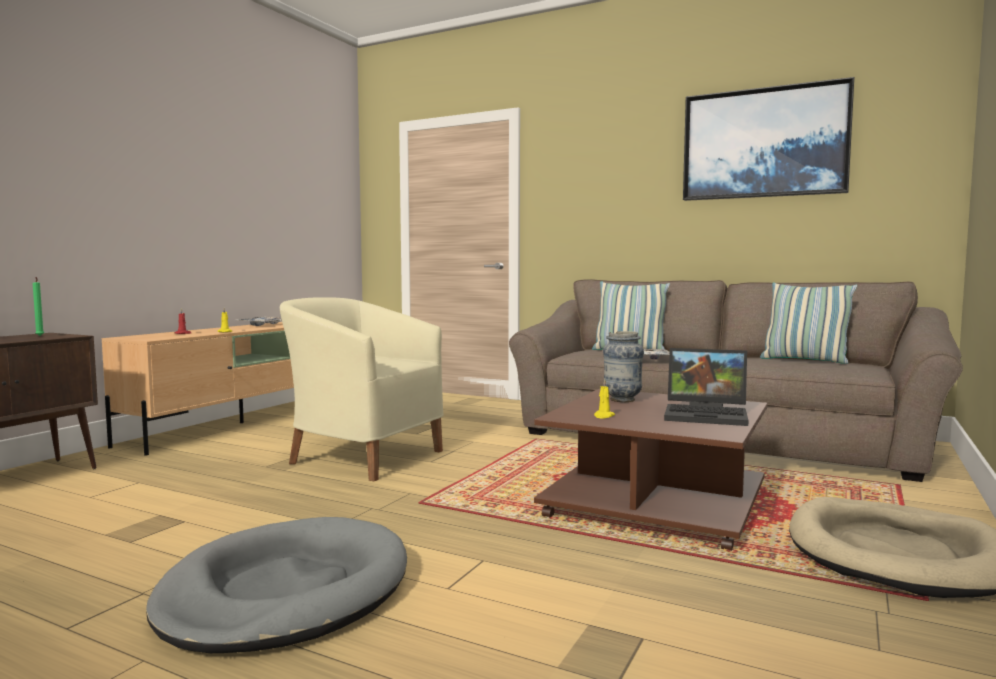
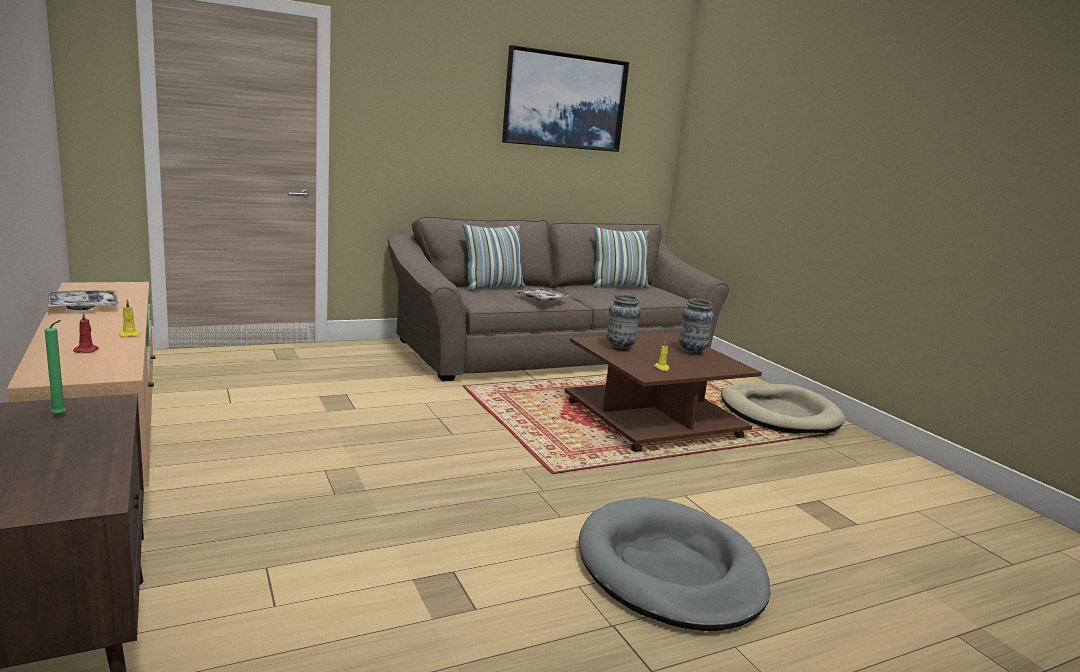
camera: 55 degrees left, 10 degrees up
(362, 457) = (389, 450): beige armchair -> none
(708, 415) = (692, 352): laptop -> vase

